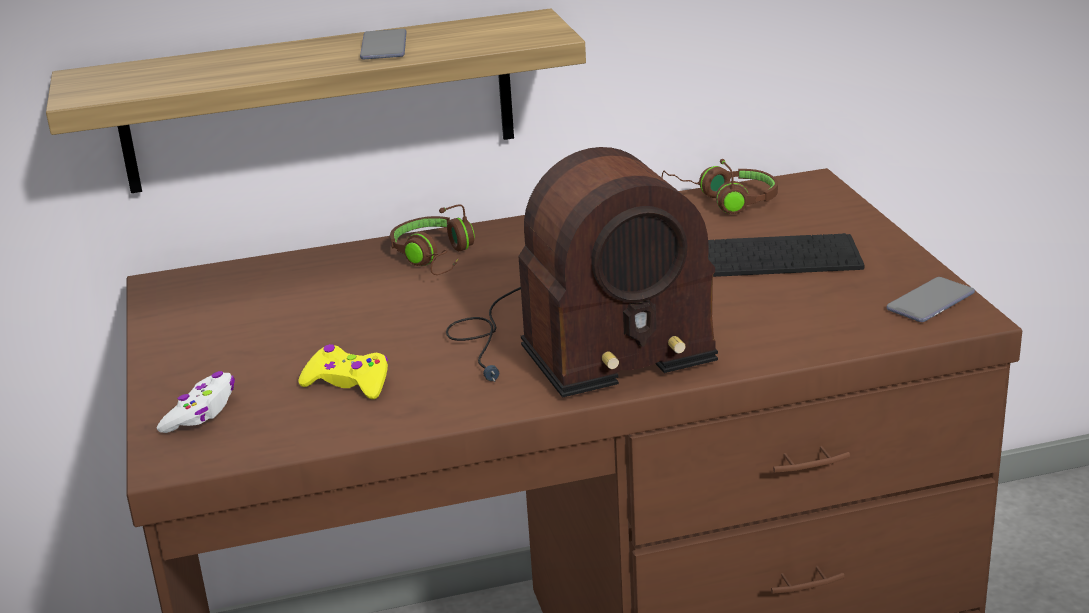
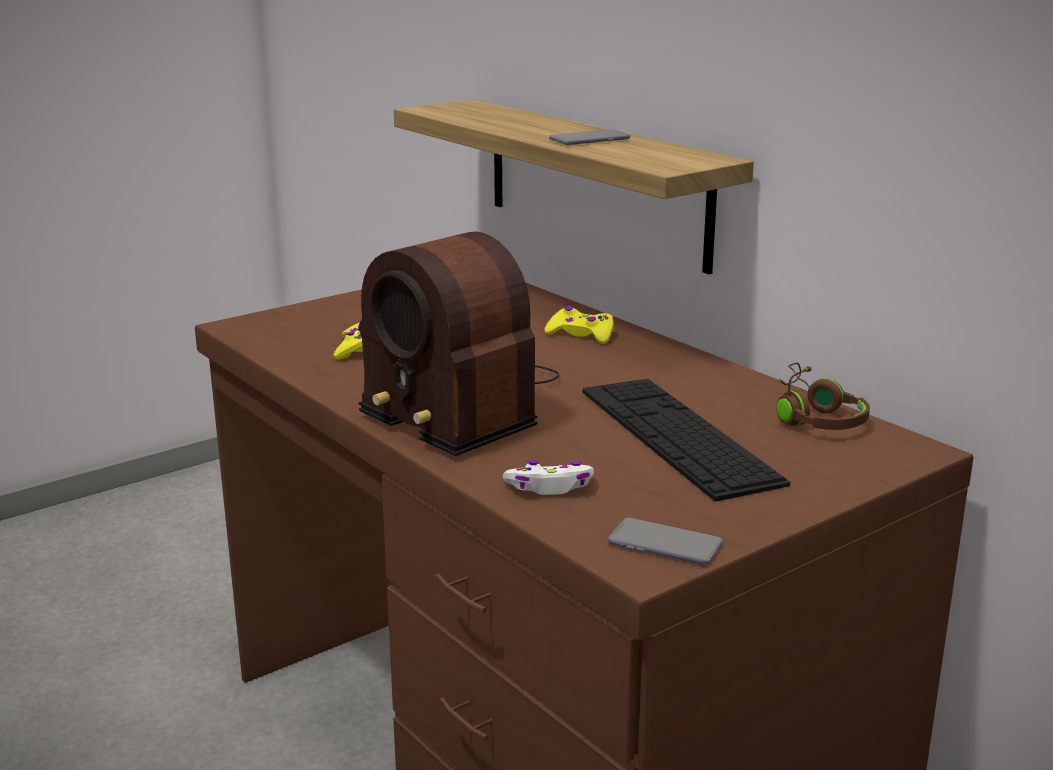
camera: 65 degrees right, 5 degrees down
(201, 412) = (298, 320): white game controller -> white game controller (550, 487)
(435, 257) = (581, 334): brown headphones -> yellow game controller

